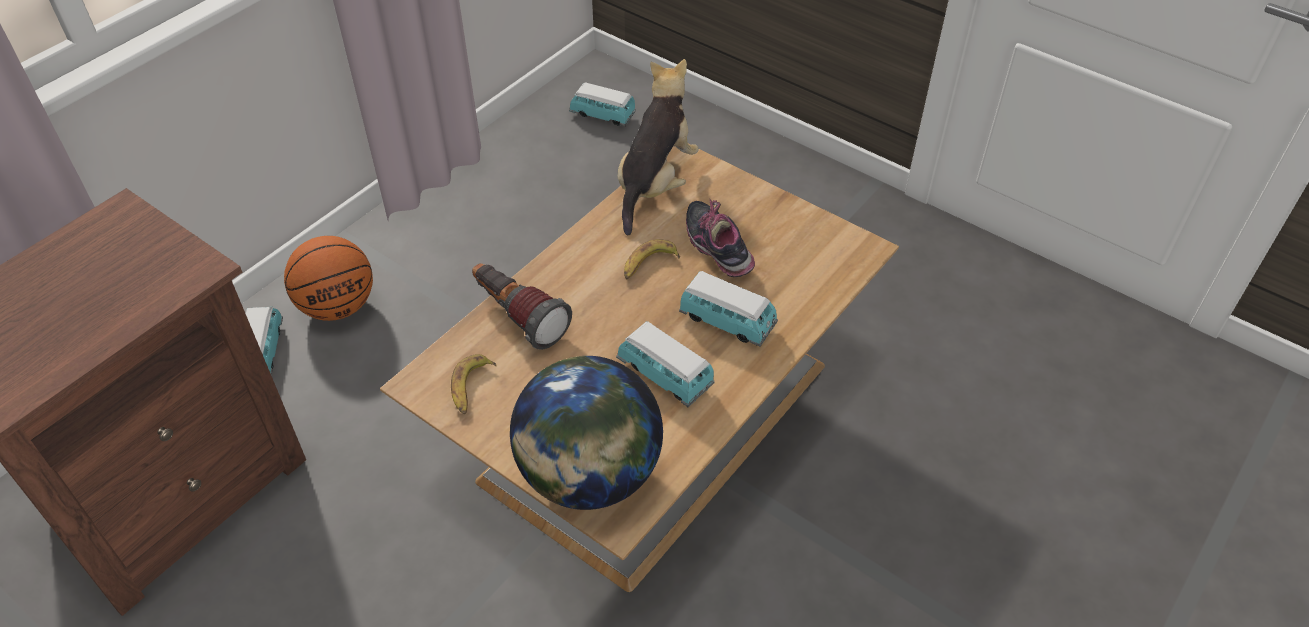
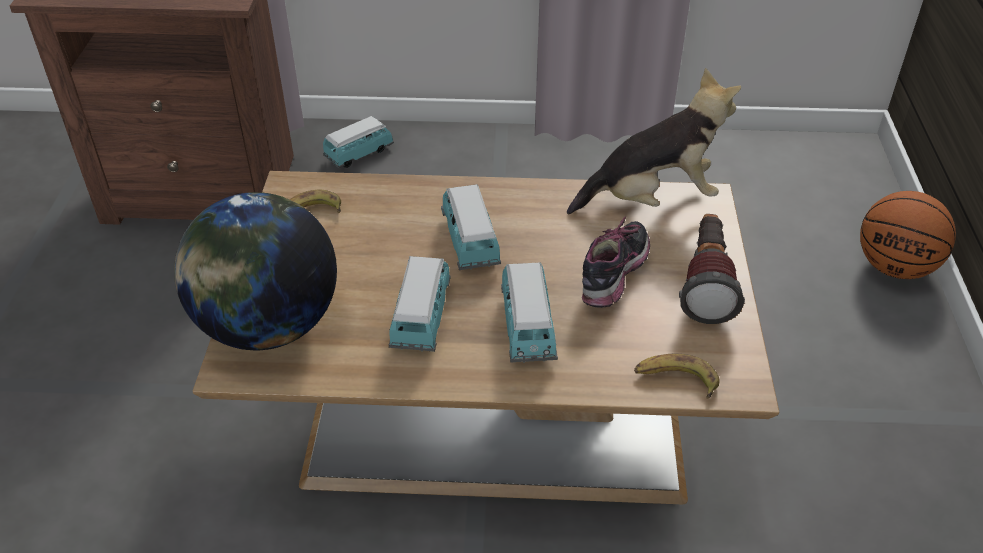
camera: 55 degrees right, 5 degrees down
(338, 306) = (433, 163): basketball -> basketball (894, 267)
(518, 317) = (406, 200): flashlight -> flashlight (706, 283)
(602, 115) = (804, 181): toy car -> toy car (470, 242)
(648, 265) = (545, 244): banana -> banana (675, 380)

